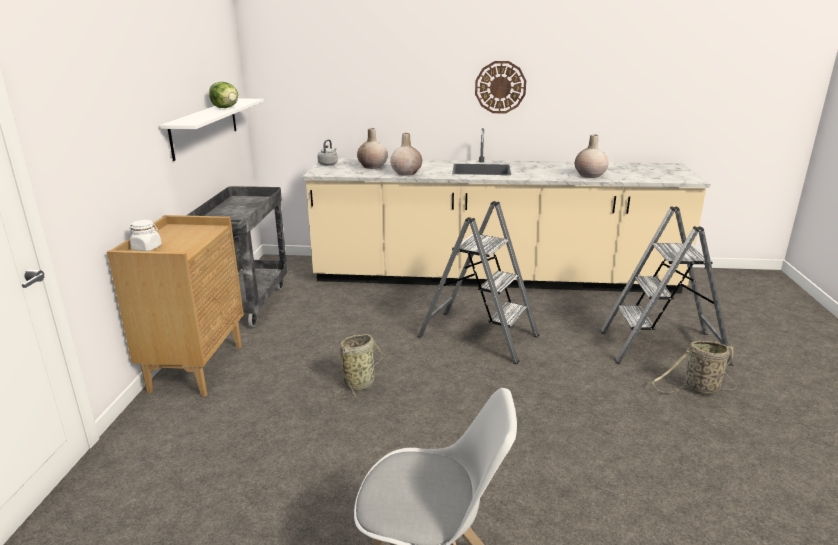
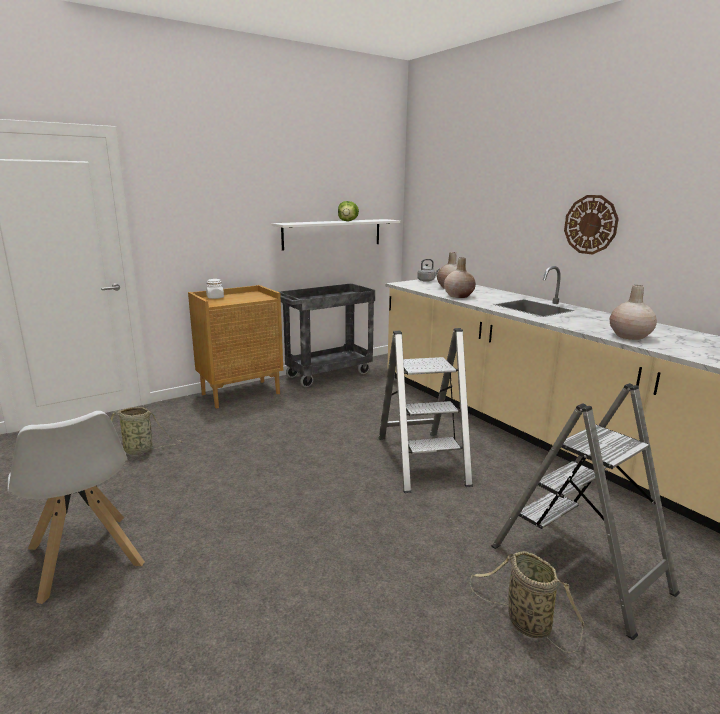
camera: 50 degrees right, 5 degrees down
(360, 383) = (288, 443): basket -> basket (141, 450)

